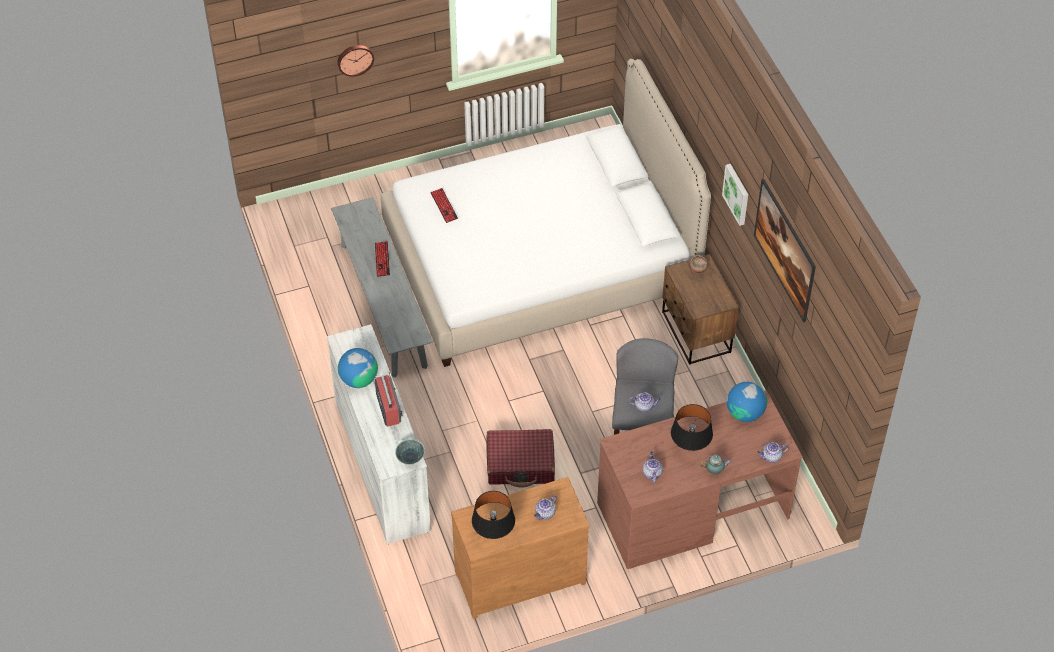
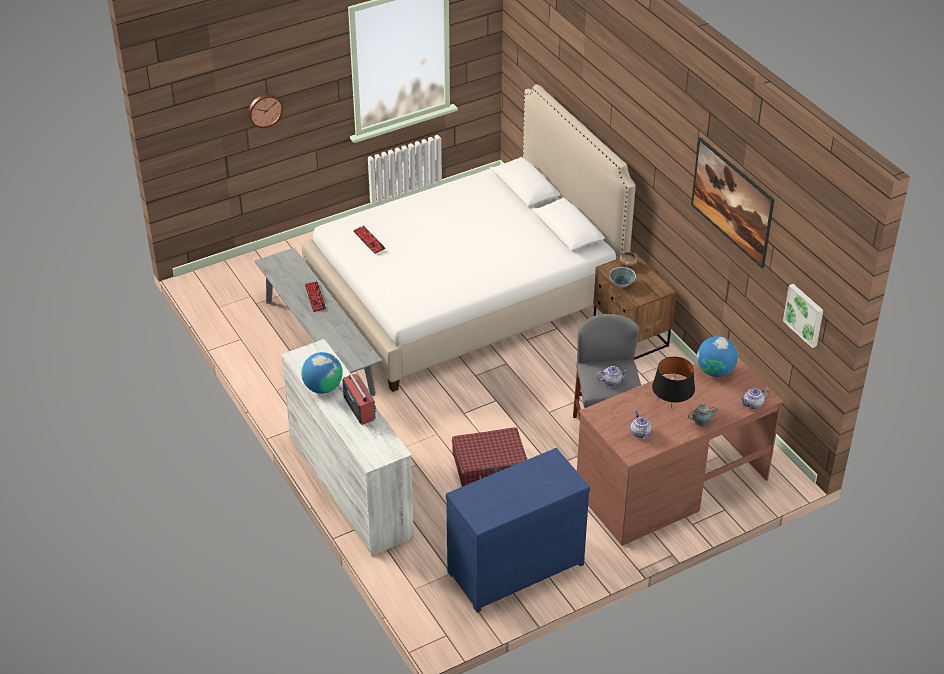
camera: 10 degrees left, 10 degrees down
(410, 458) = (393, 449): bowl -> bowl (622, 284)
(493, 535) = (495, 509): black table lamp -> none
(518, 575) = (513, 566): brown dresser -> blue dresser
(545, 513) = (542, 482): teapot -> none
(737, 194) = (666, 171): picture -> picture (805, 314)

